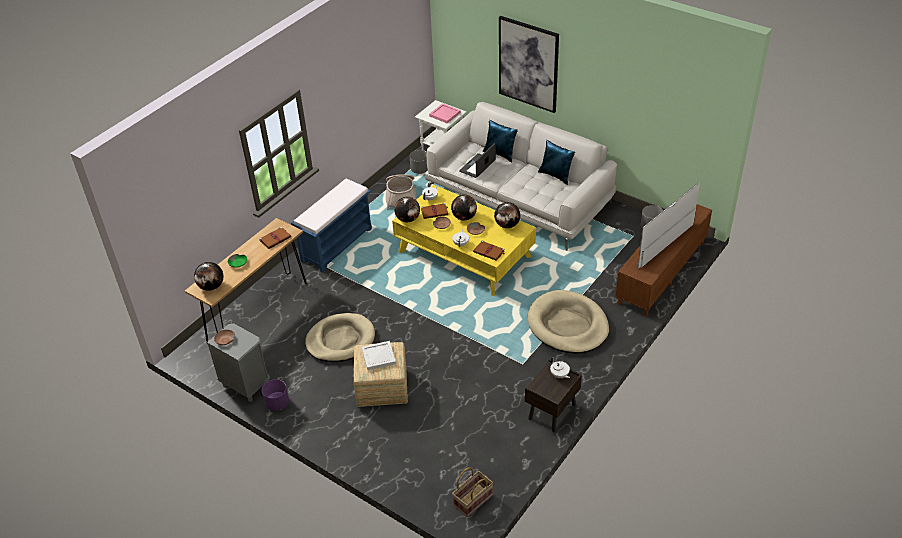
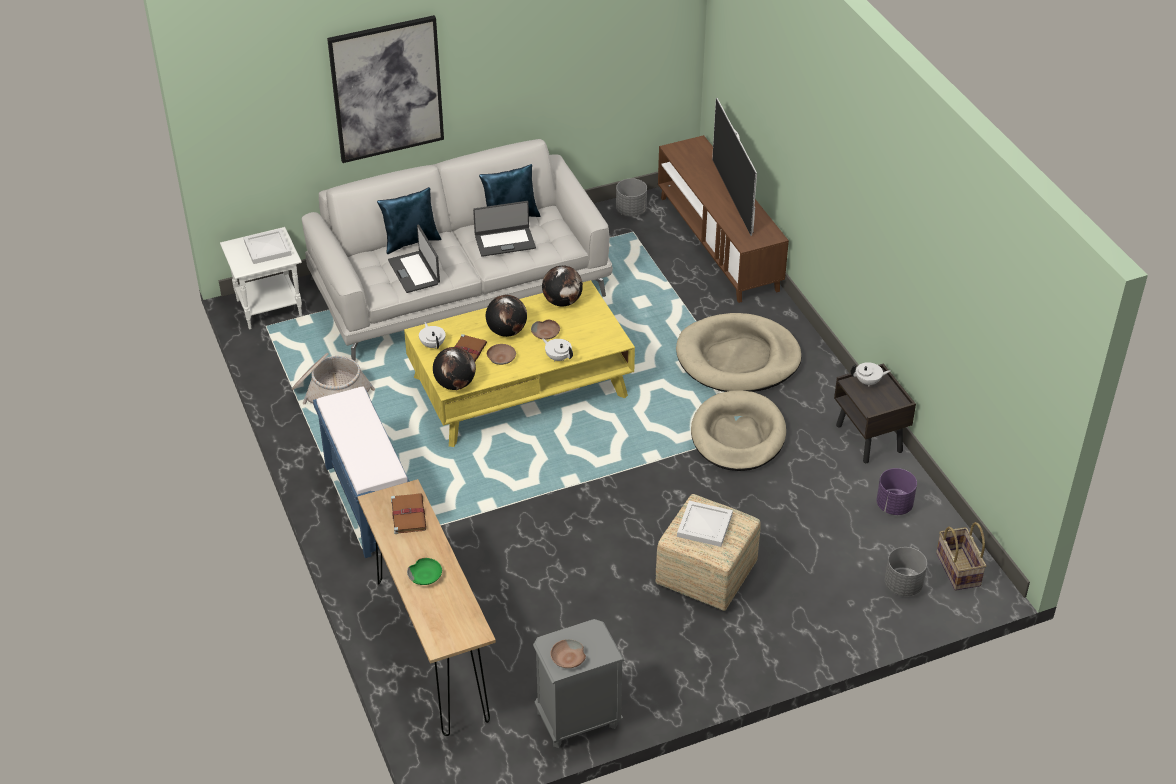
camera: 60 degrees left, 0 degrees up
(211, 286) = (451, 625): globe -> none
(277, 403) = (645, 697): purple planter -> purple planter (894, 506)
(340, 340) = (576, 580): beige dog bed -> beige dog bed (738, 435)
(420, 170) = (293, 350): grey planter -> grey planter (902, 585)
(444, 114) = (267, 248): pink tray -> white tray
(489, 252) = (599, 340): brown book -> none
(533, 183) = (505, 241): none -> laptop

